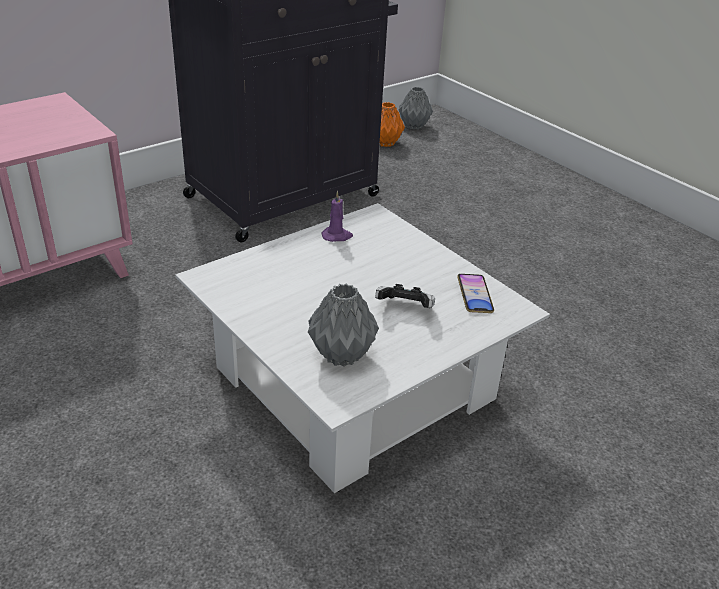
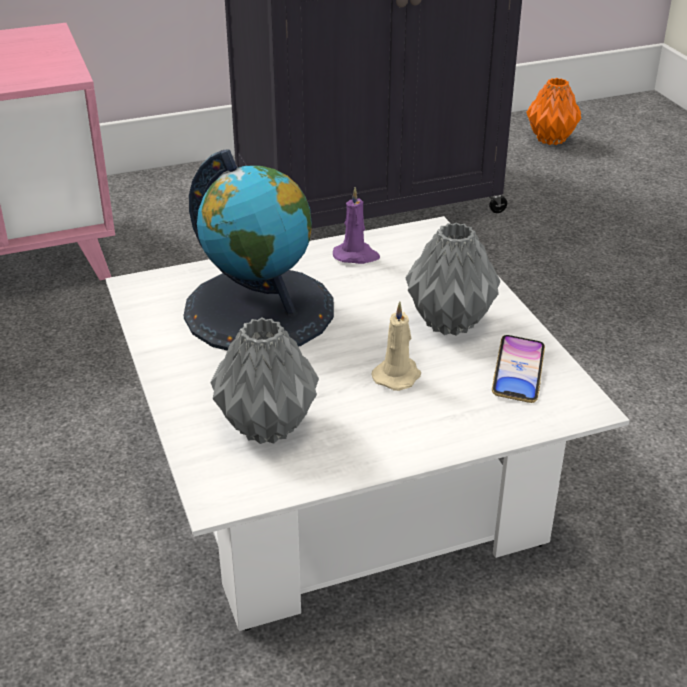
camera: 20 degrees right, 0 degrees up
(294, 280) = (260, 309): none -> globe
(404, 309) = (398, 375): game controller -> beige candle
(413, 126) = (605, 119): grey vase -> grey vase (448, 322)

